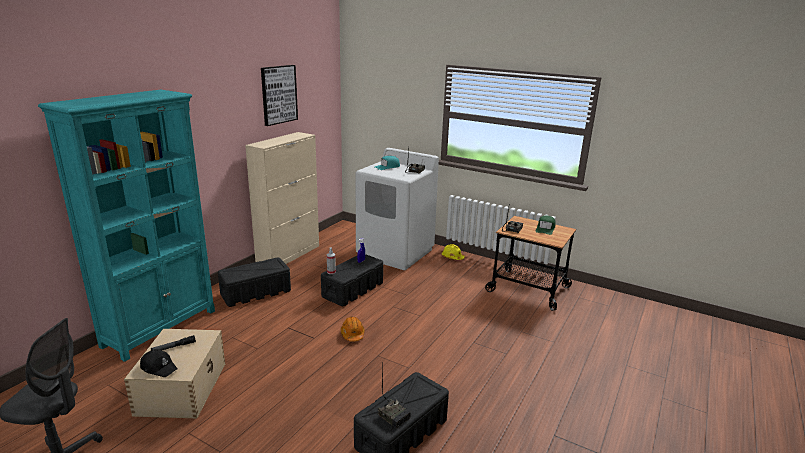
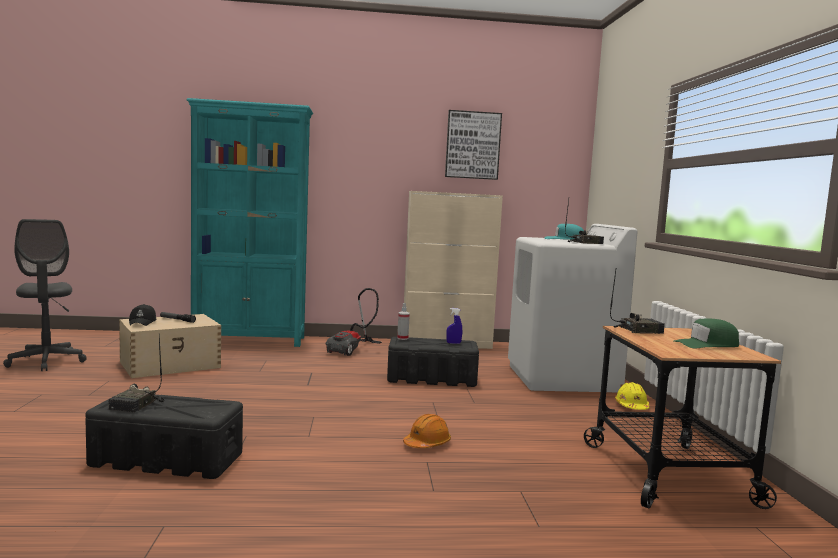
camera: 55 degrees right, 15 degrees down
(255, 293) = (353, 350): black storage box -> vacuum cleaner
(352, 334) = (339, 397): orange hard hat -> orange hard hat (427, 444)

